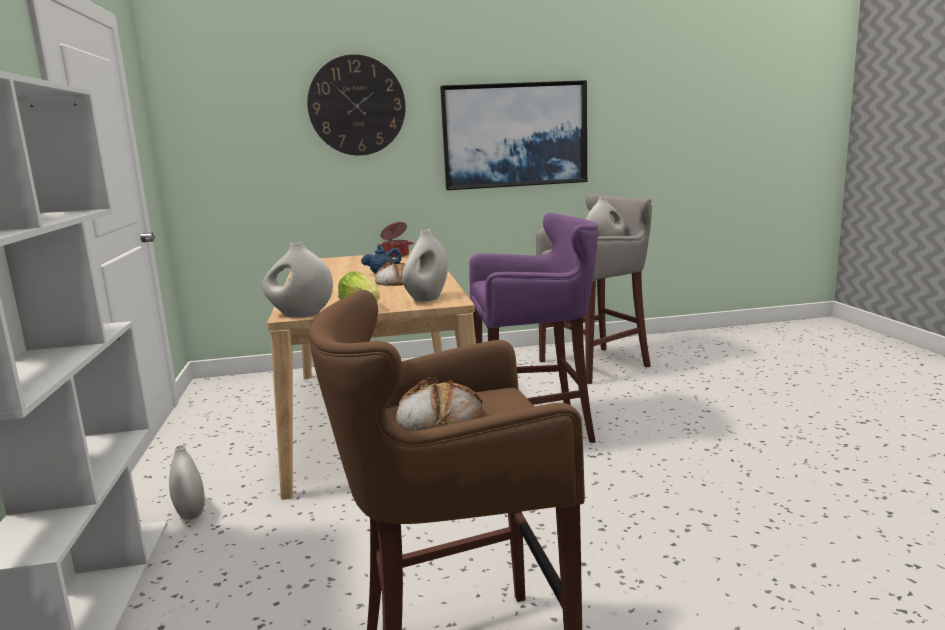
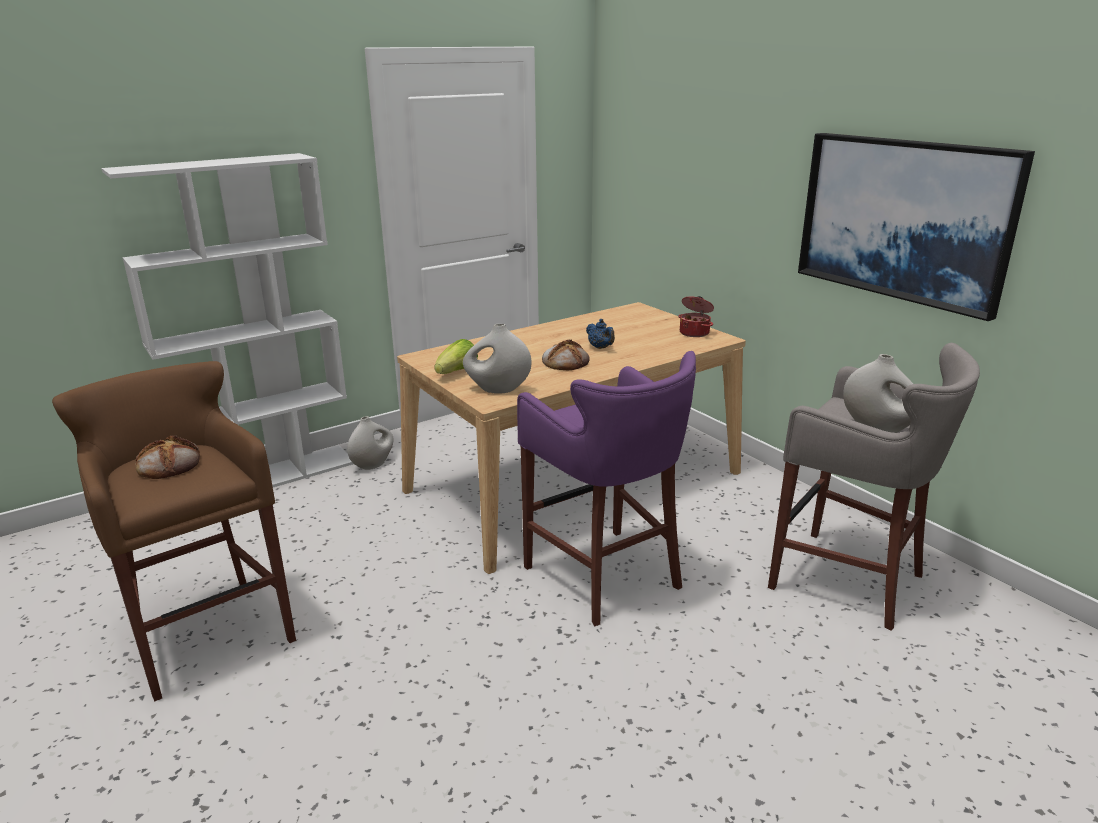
camera: 65 degrees right, 10 degrees up
(300, 315) = (421, 359): white vase -> none
(357, 105) = (735, 145): wall clock -> none

